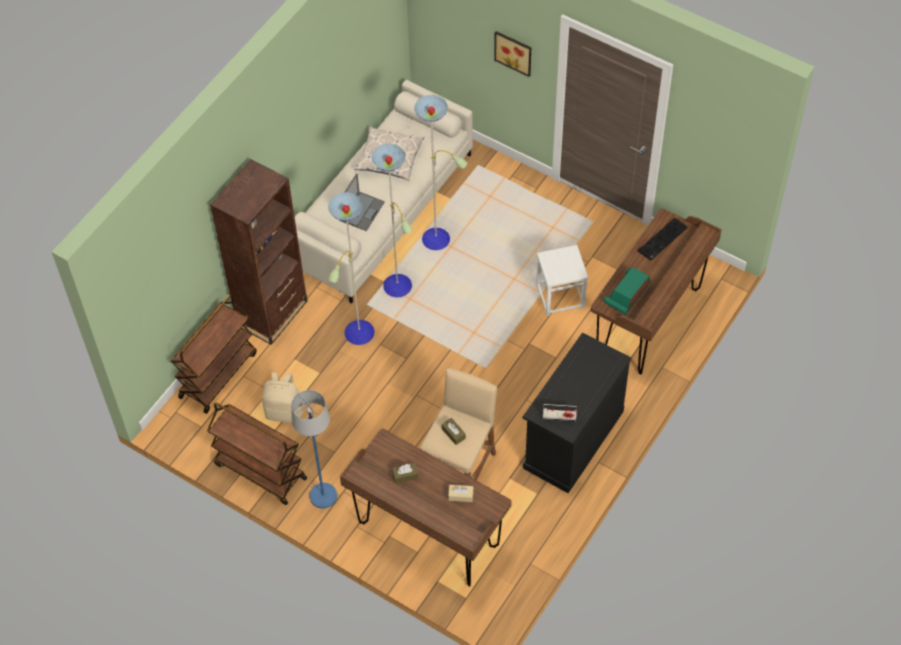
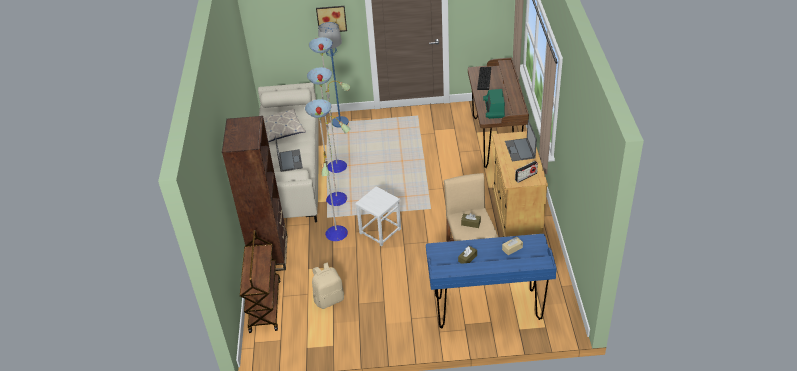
camera: 35 degrees left, 15 degrees down
(260, 471) = (345, 341): brown cart -> none
(323, 496) = (401, 328): blue floor lamp -> blue floor lamp (340, 122)
(428, 536) = (487, 309): brown desk -> blue desk
(560, 296) = (436, 155): white stool -> white stool (380, 231)
(573, 439) = (516, 213): black cabinet -> beige cabinet
(590, 376) = (520, 150): none -> laptop

